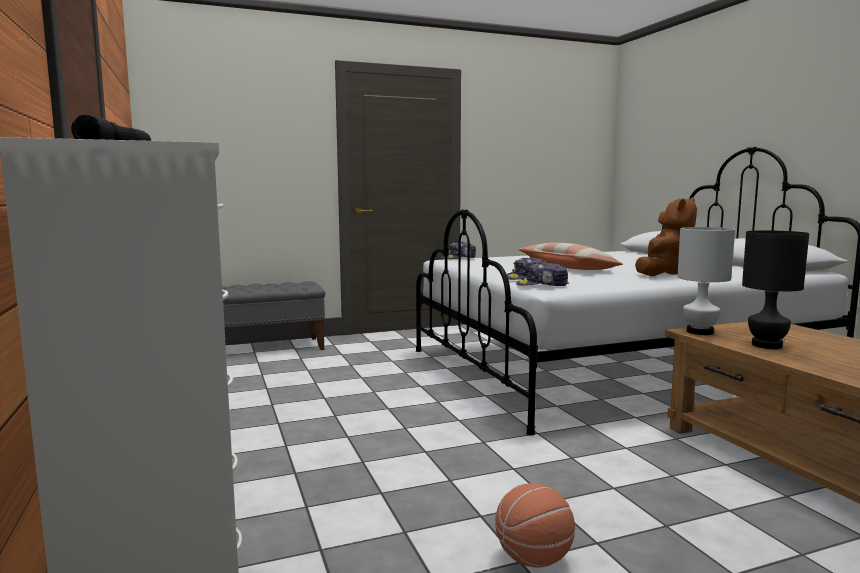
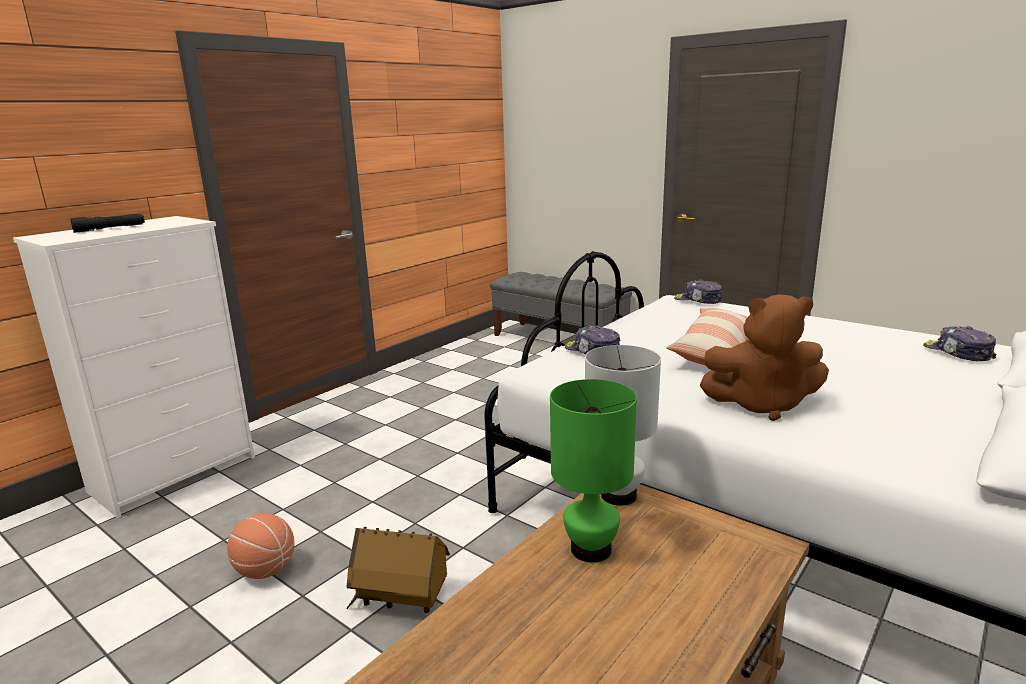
camera: 60 degrees right, 10 degrees up
(542, 285) = (554, 365): cap -> cap (957, 353)
(634, 496) = (401, 600): none -> toy house
(766, 345) = (591, 549): black table lamp -> green table lamp

